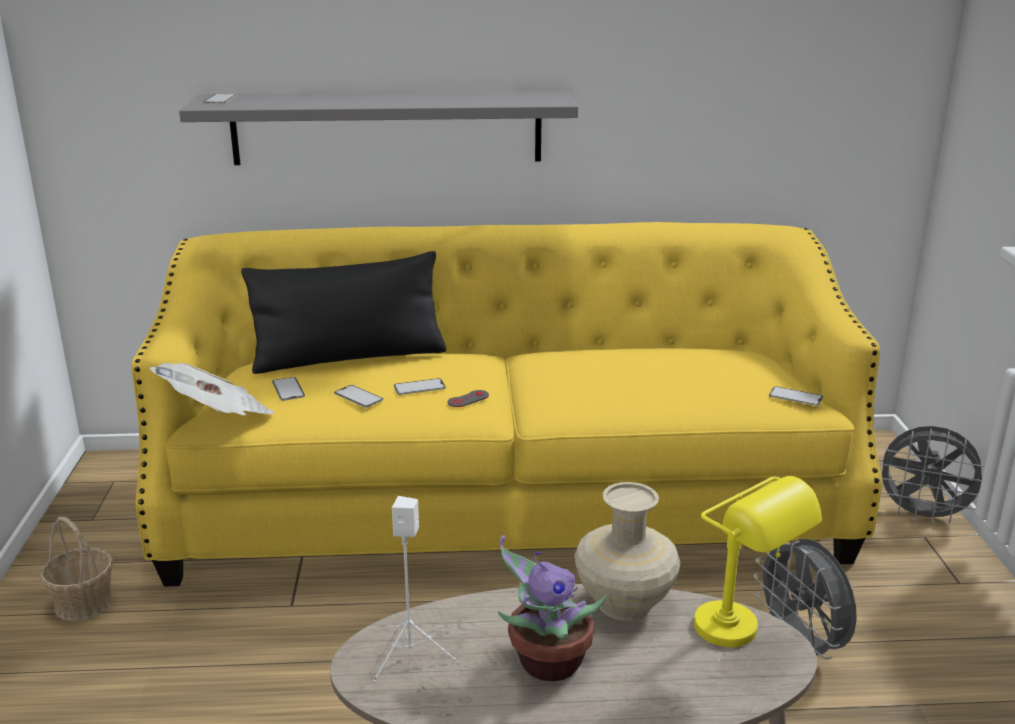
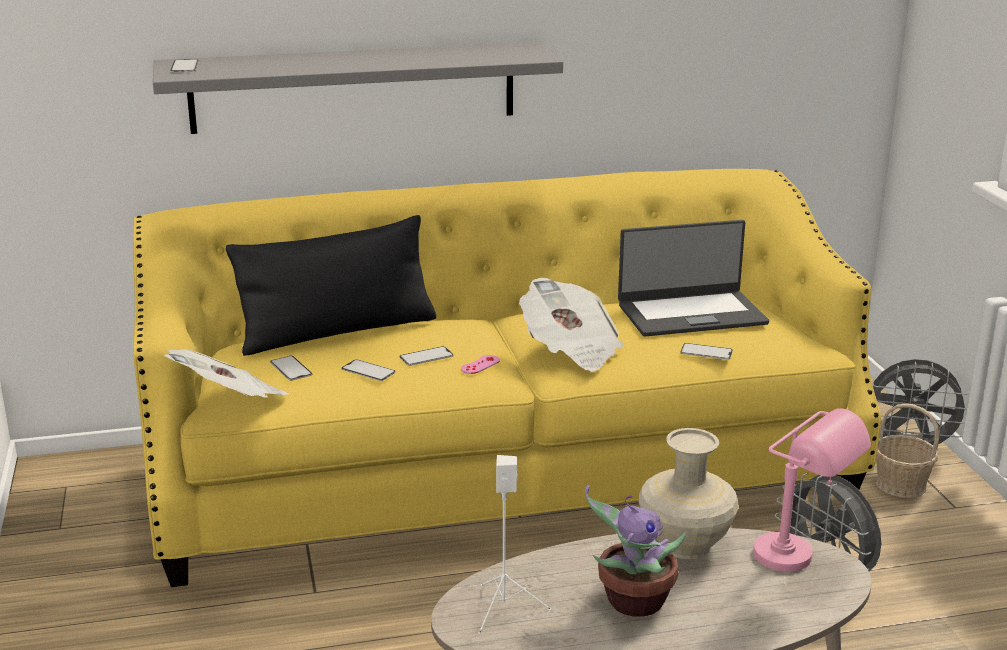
camera: 10 degrees left, 0 degrees up
(84, 603) = (91, 612): basket -> basket (900, 484)
(468, 399) = (480, 365): grey game controller -> pink game controller
(562, 391) = (571, 350): none -> newspaper
(695, 364) = (691, 314): none -> laptop
(744, 637) = (801, 562): yellow table lamp -> pink table lamp
(795, 397) = (796, 339): phone -> phone (706, 352)

